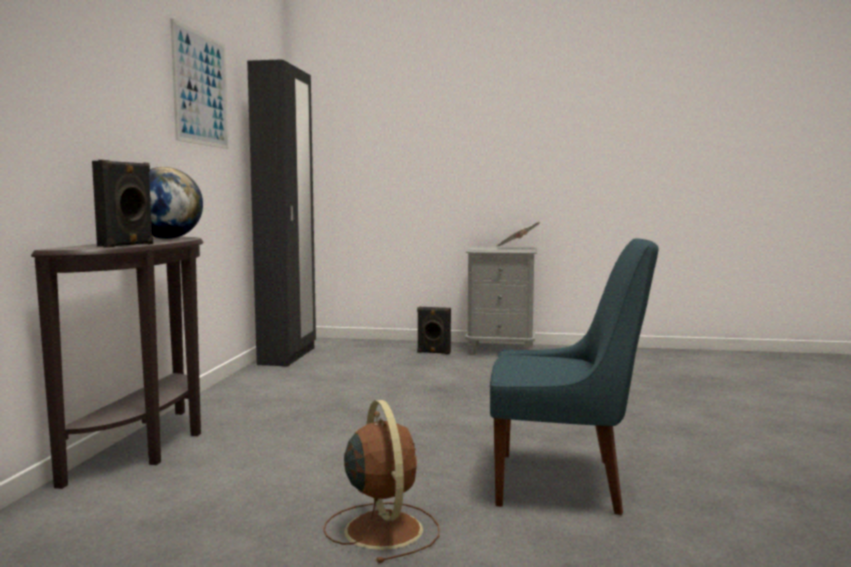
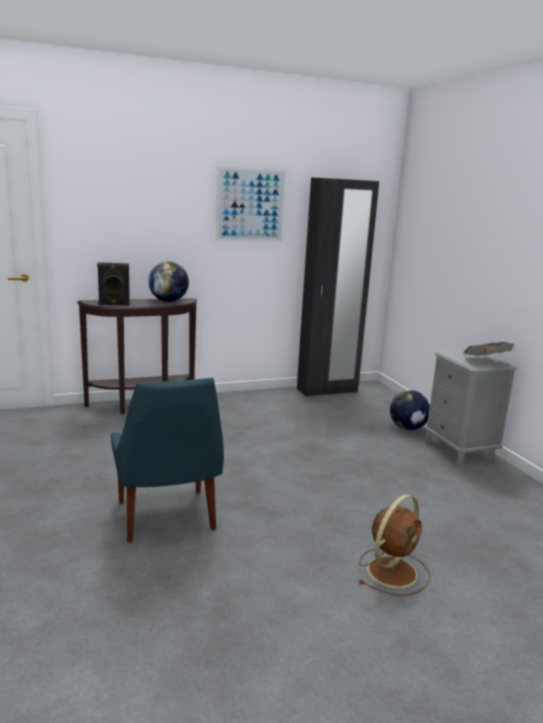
camera: 60 degrees right, 10 degrees up
(382, 528) = (77, 478): brown fan -> brown fan (393, 571)
(433, 352) = (407, 428): black speaker -> globe

